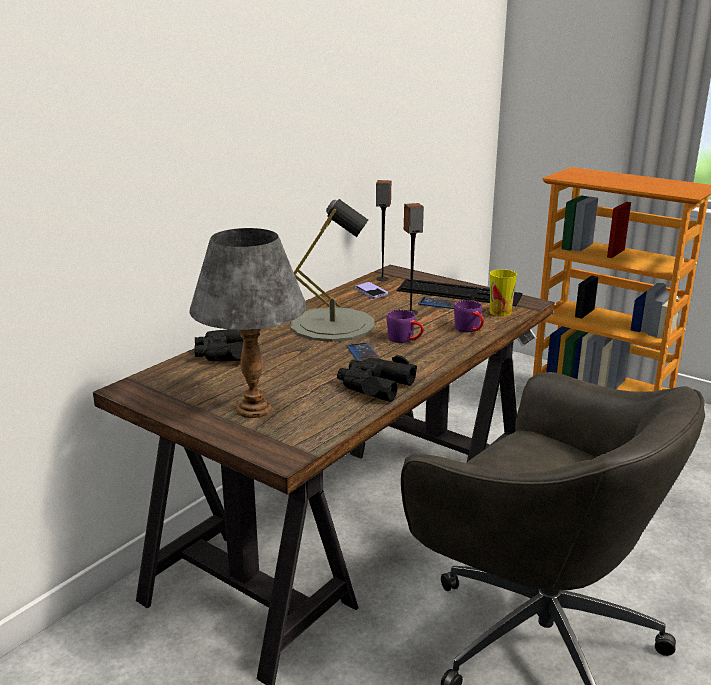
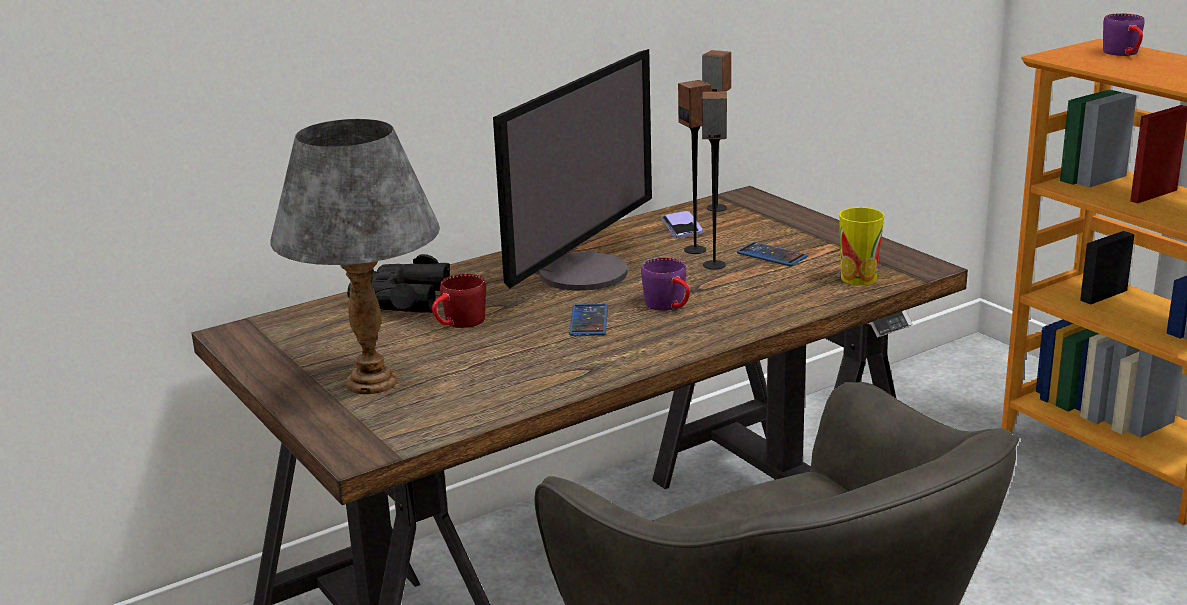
camera: 20 degrees right, 0 degrees up
(280, 365) = (458, 323): none -> red mug
(332, 324) = (581, 272): grey table lamp -> monitor
(374, 385) = (564, 369): black binoculars -> none
(391, 304) = (695, 250): none -> speaker
(458, 293) = (818, 241): keyboard -> none
(470, 330) = (785, 301): purple mug -> purple mug (1125, 54)

